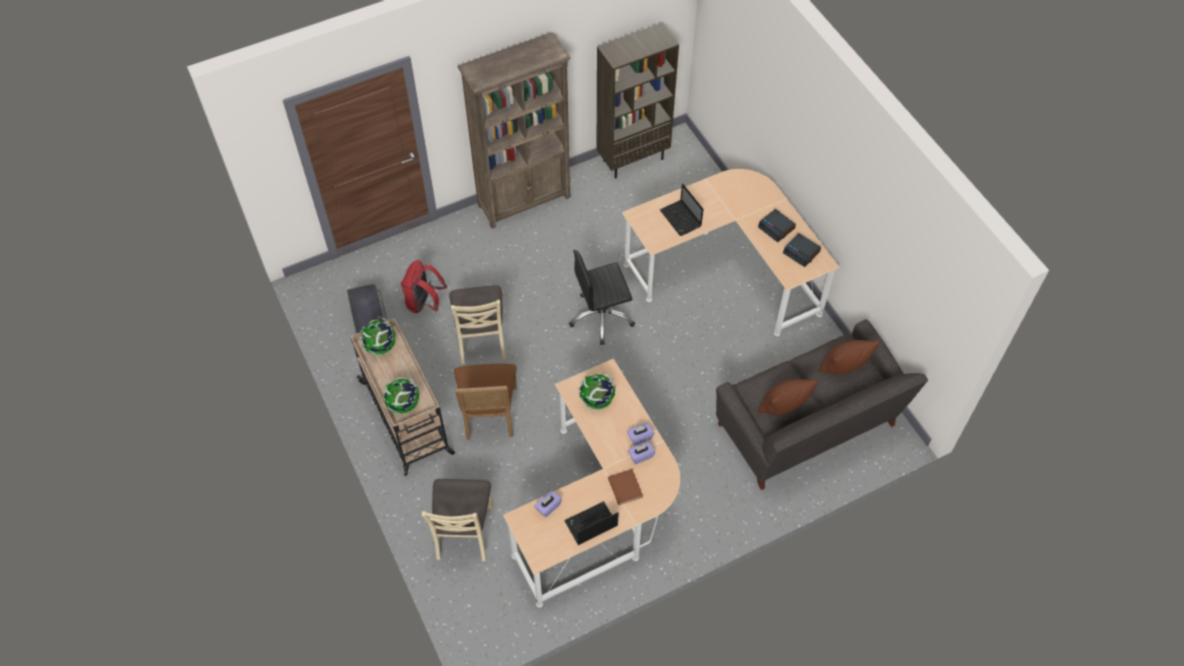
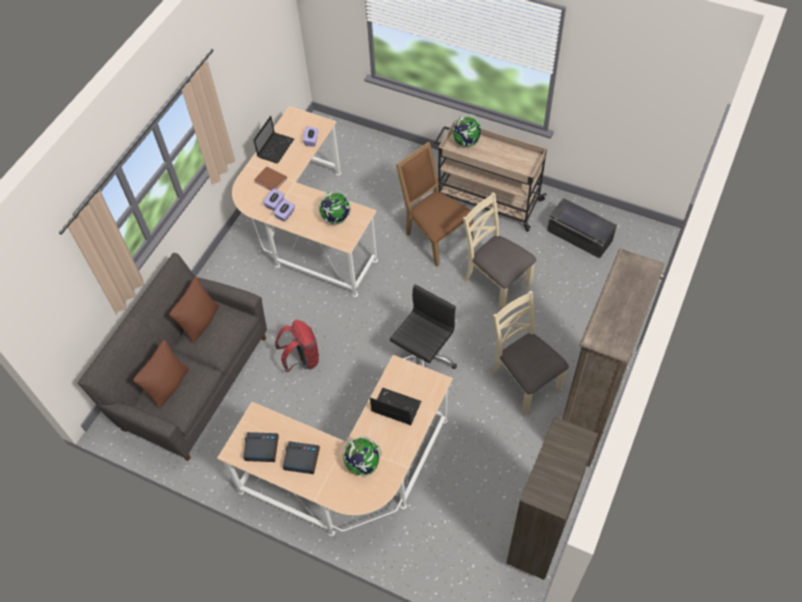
camera: 145 degrees right, 0 degrees up
(381, 347) = (523, 163): globe -> globe (363, 464)
(424, 303) = (565, 278): red backpack -> red backpack (302, 359)
(463, 532) = (382, 165): beige chair -> beige chair (524, 380)

